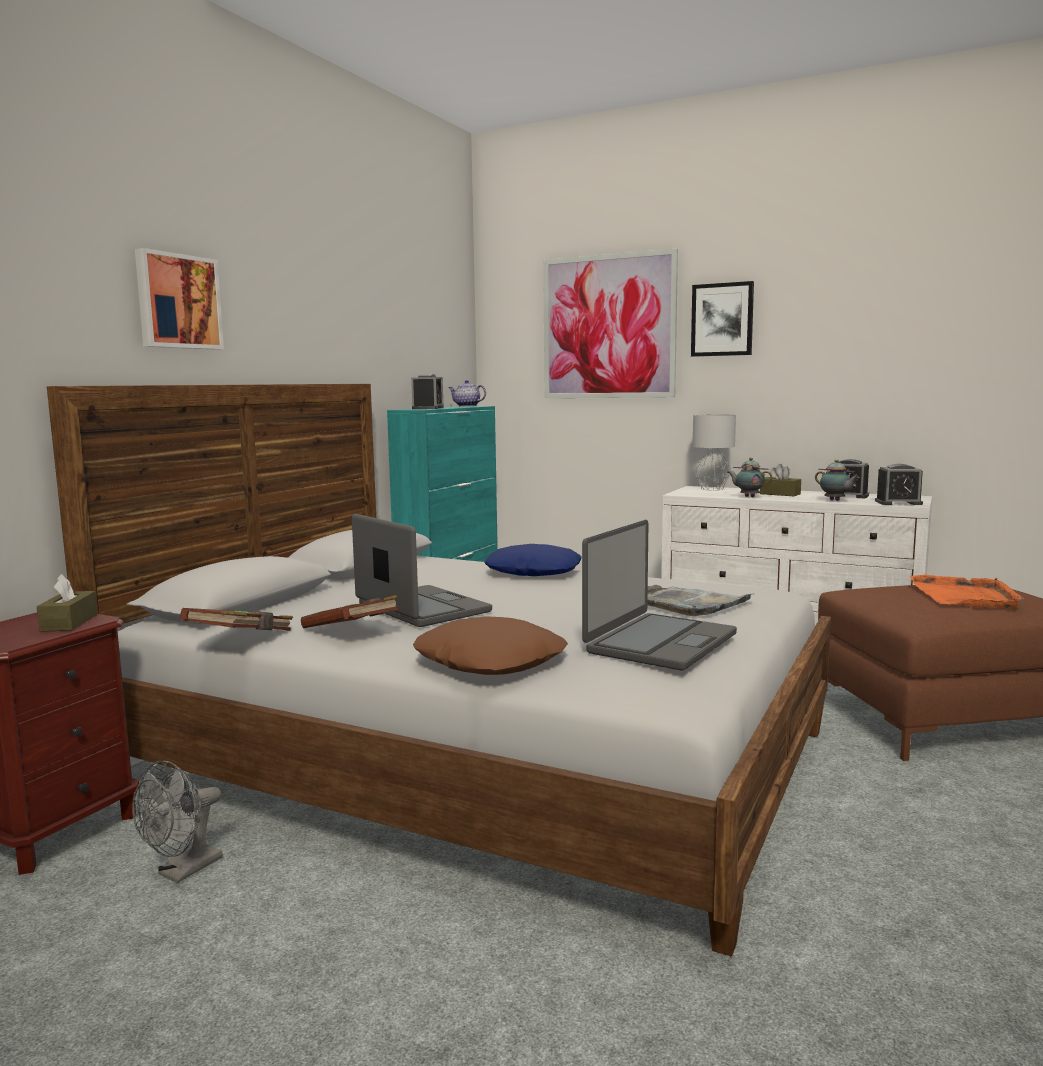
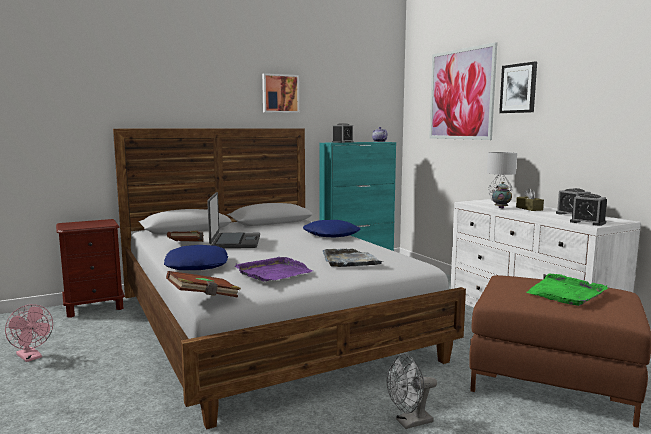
camera: 35 degrees right, 0 degrees up
(69, 623) = (100, 224): brown tissue box -> none
(108, 992) = (31, 357): none -> pink fan
(177, 302) = (184, 91): picture -> picture (280, 93)
(183, 871) = (103, 331): grey fan -> grey fan (409, 423)
(242, 639) = (149, 241): brown book -> brown book (204, 297)
(491, 661) = (197, 265): brown pillow -> blue pillow
(659, 643) = (273, 273): laptop -> purple tray
(835, 500) = (548, 216): teapot -> none
(965, 596) = (565, 293): orange tray -> green tray

